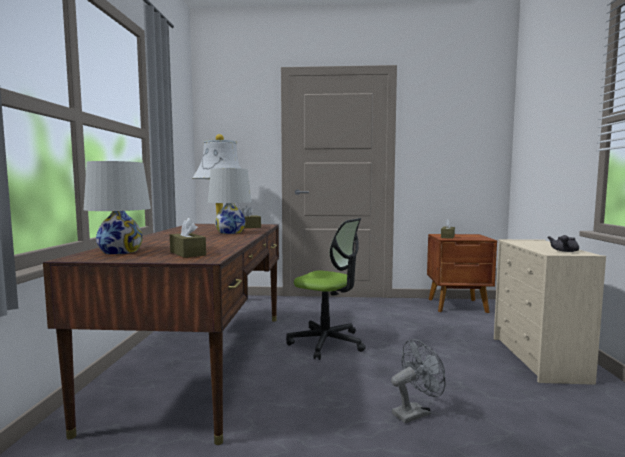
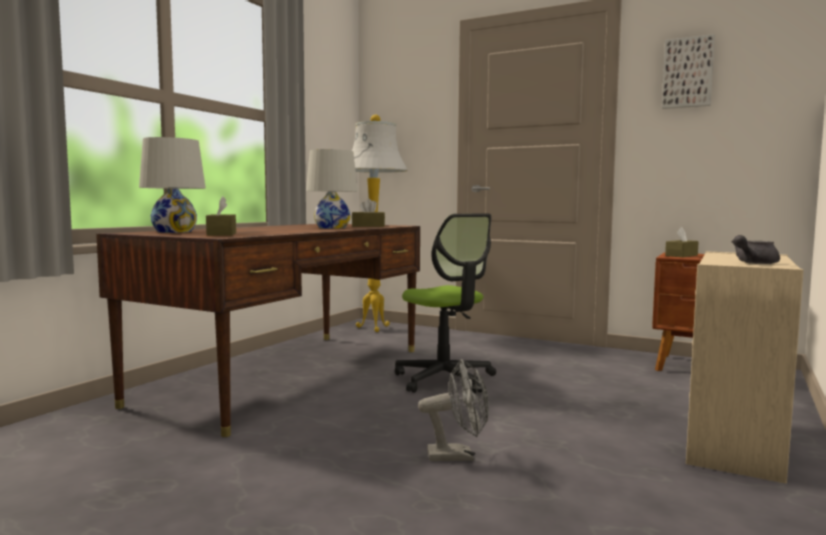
camera: 25 degrees right, 0 degrees up
(438, 120) = (687, 73): none -> picture

